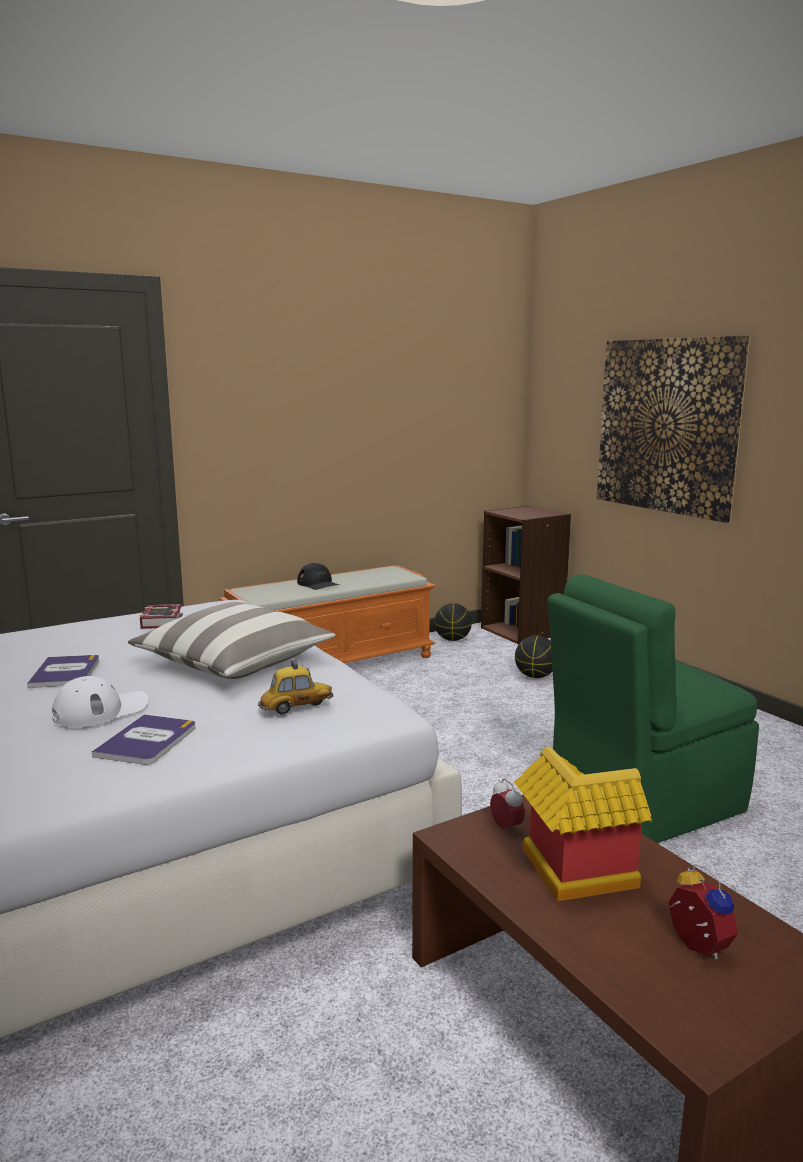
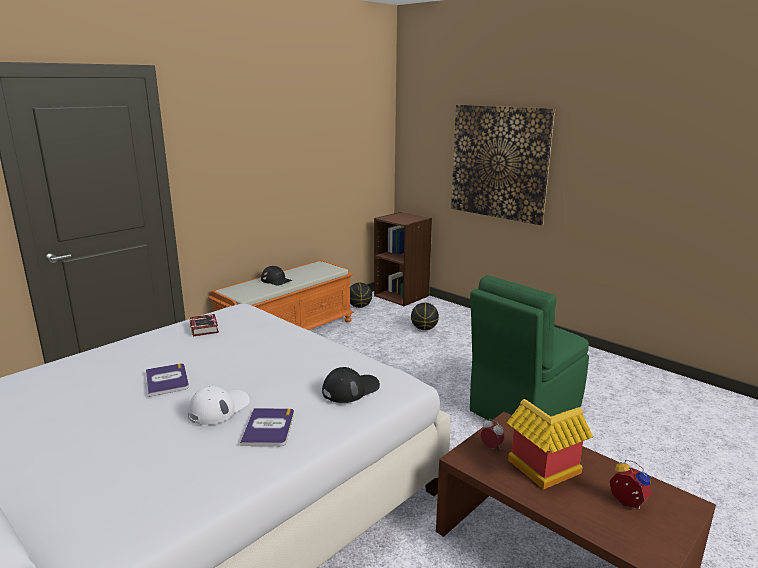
camera: 15 degrees left, 5 degrees up
(235, 664) = (283, 359): pillow -> none
(296, 708) = (350, 389): toy car -> black cap

